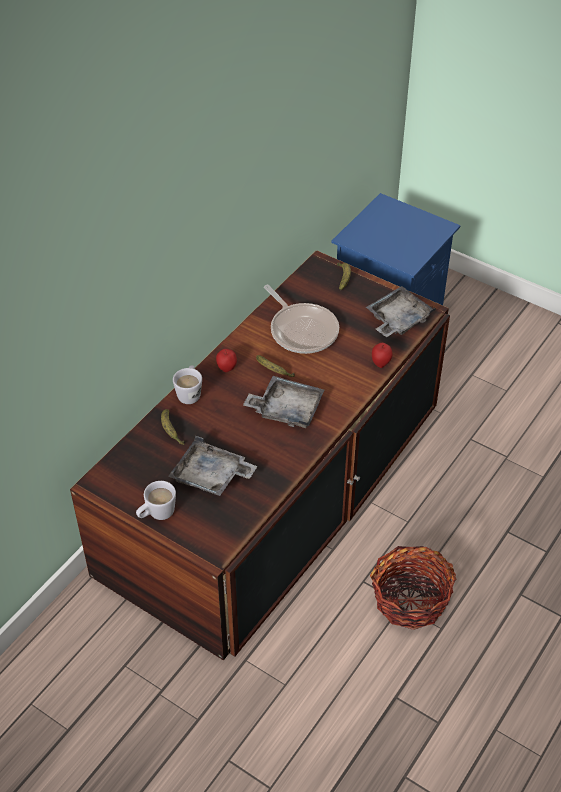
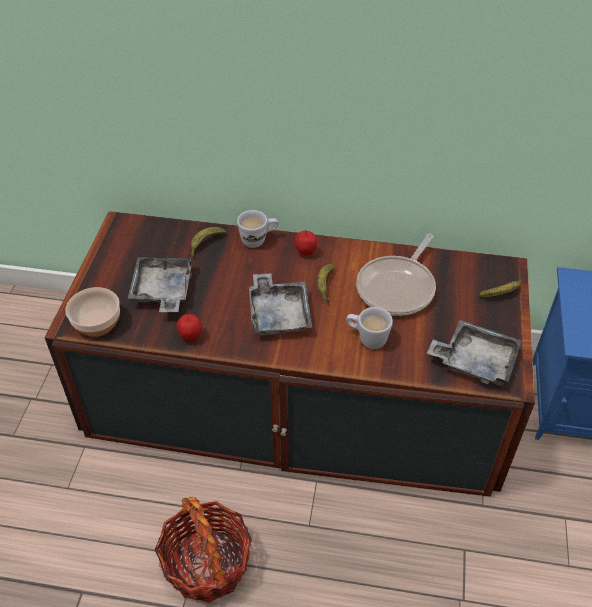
camera: 65 degrees right, 0 degrees up
(157, 514) = (101, 272): white mug -> white mug (367, 338)
(224, 533) = (97, 324): none -> bowl
(381, 363) = (395, 368): apple -> apple (190, 337)

